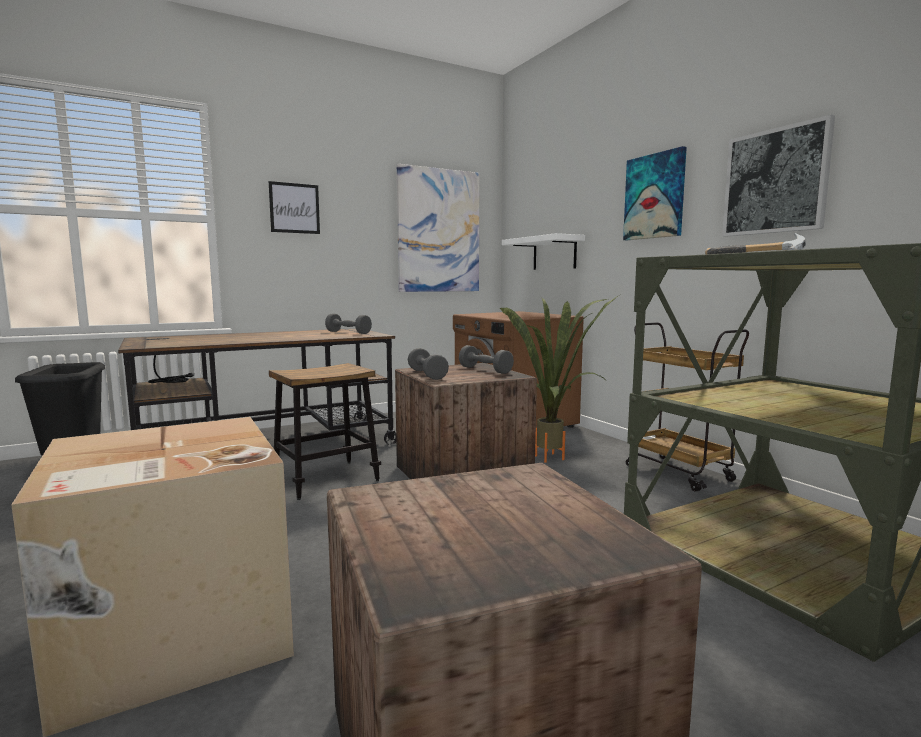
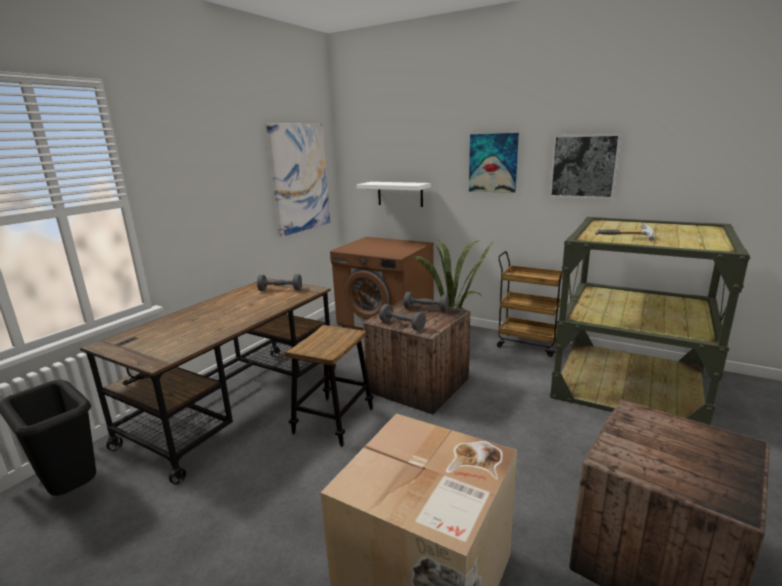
camera: 30 degrees left, 10 degrees up
(294, 208) = (194, 178): picture -> none

